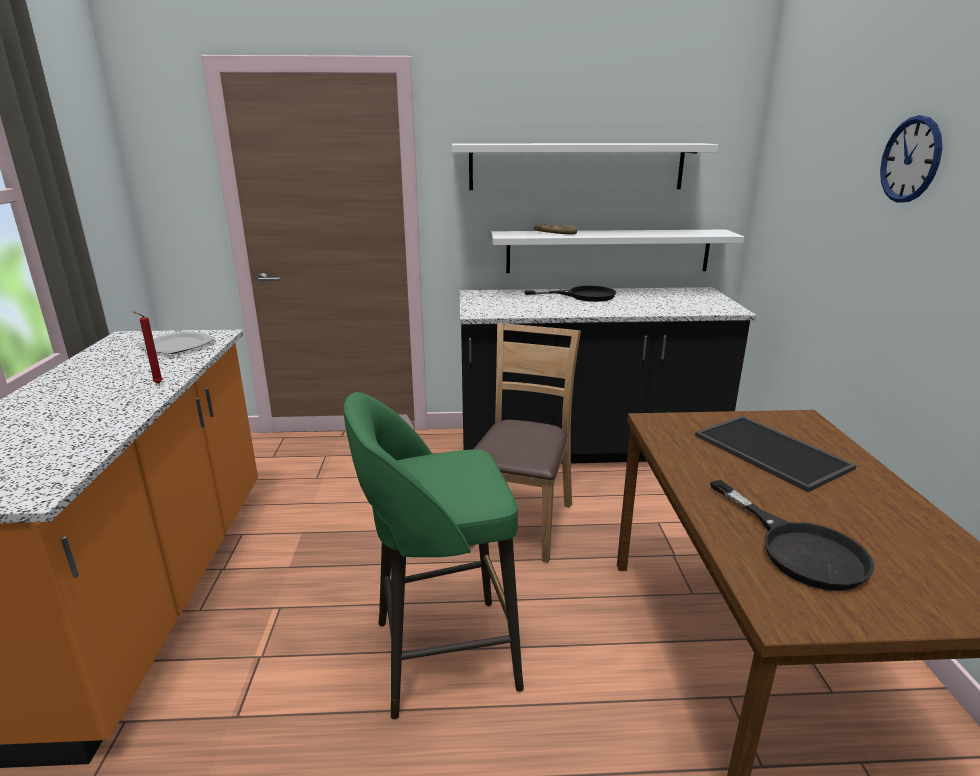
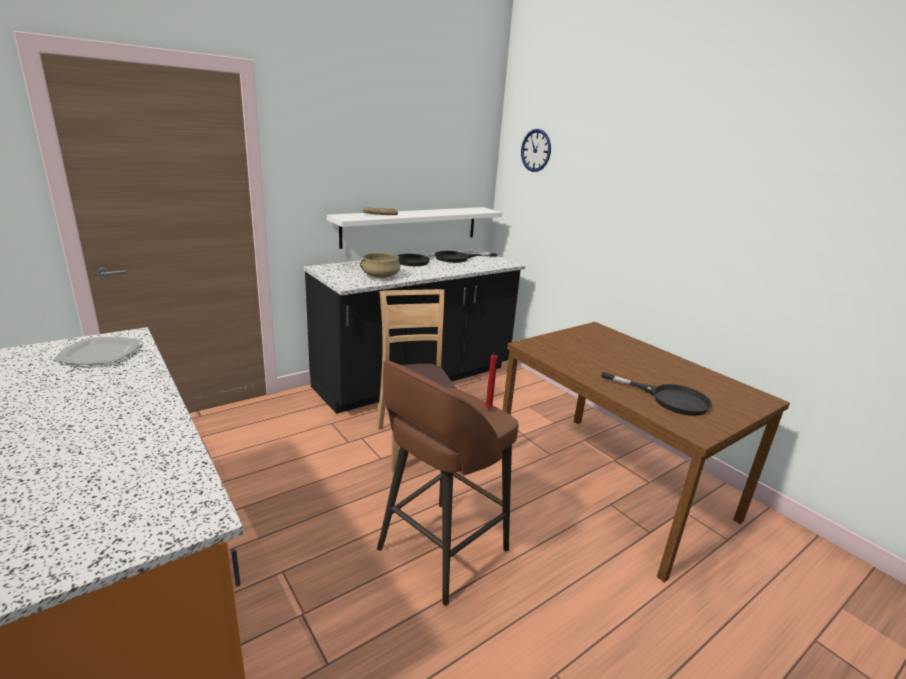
camera: 35 degrees left, 0 degrees up
(156, 384) = (146, 393): red candle -> red candle (487, 409)
(440, 655) = (440, 551): green stool -> brown stool
(528, 308) = (380, 276): none -> beige cooking pot
(576, 166) = (388, 161): white shelf -> none
(662, 297) = (458, 258): none -> black frying pan
(773, 451) = (604, 350): tray -> none
(910, 160) = (629, 168): wall clock -> wall clock (536, 150)

